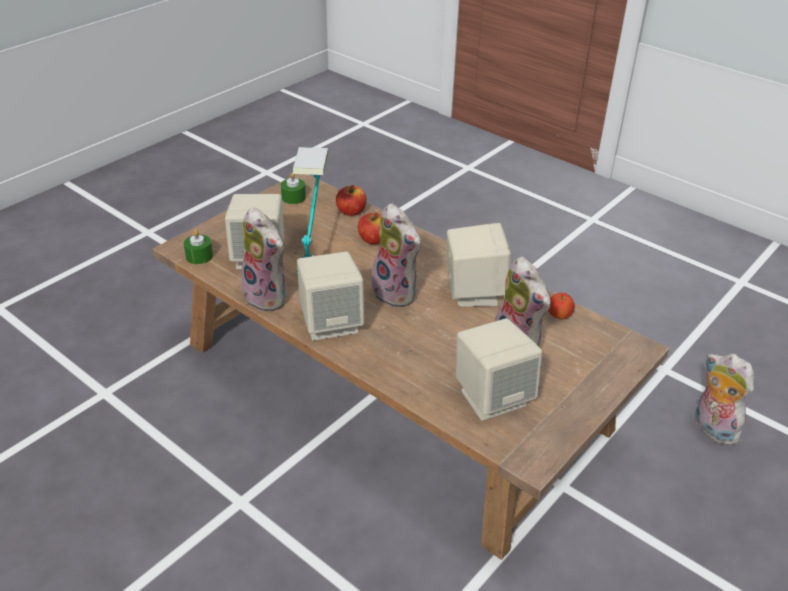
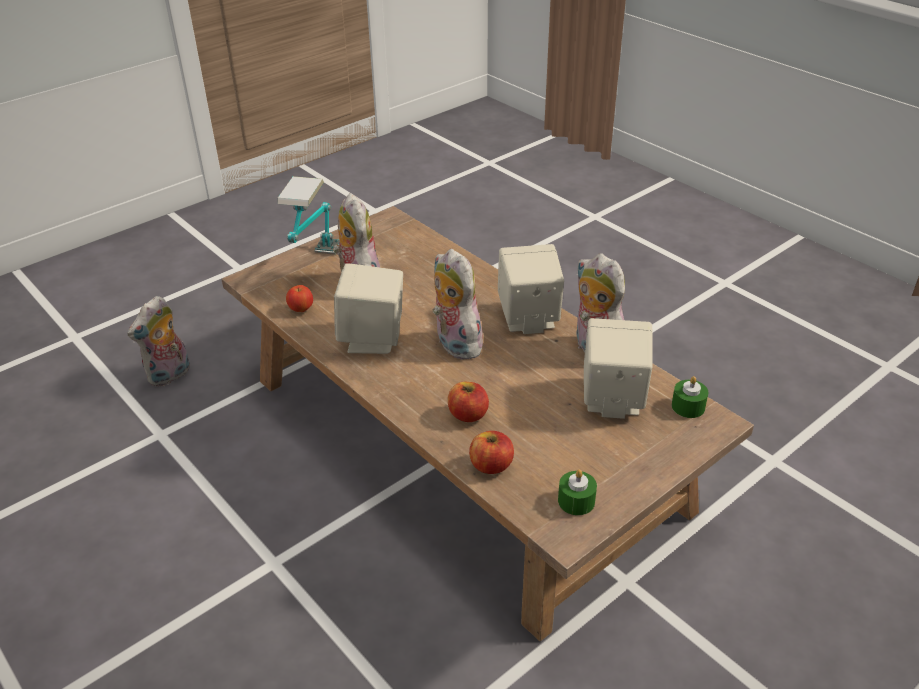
camera: 170 degrees left, 0 degrees up
(313, 248) = (546, 407): table lamp -> table lamp (317, 267)
(493, 397) = (399, 253): beige speaker -> none
(711, 429) = (170, 376): plush toy -> plush toy turned 60 degrees clockwise

